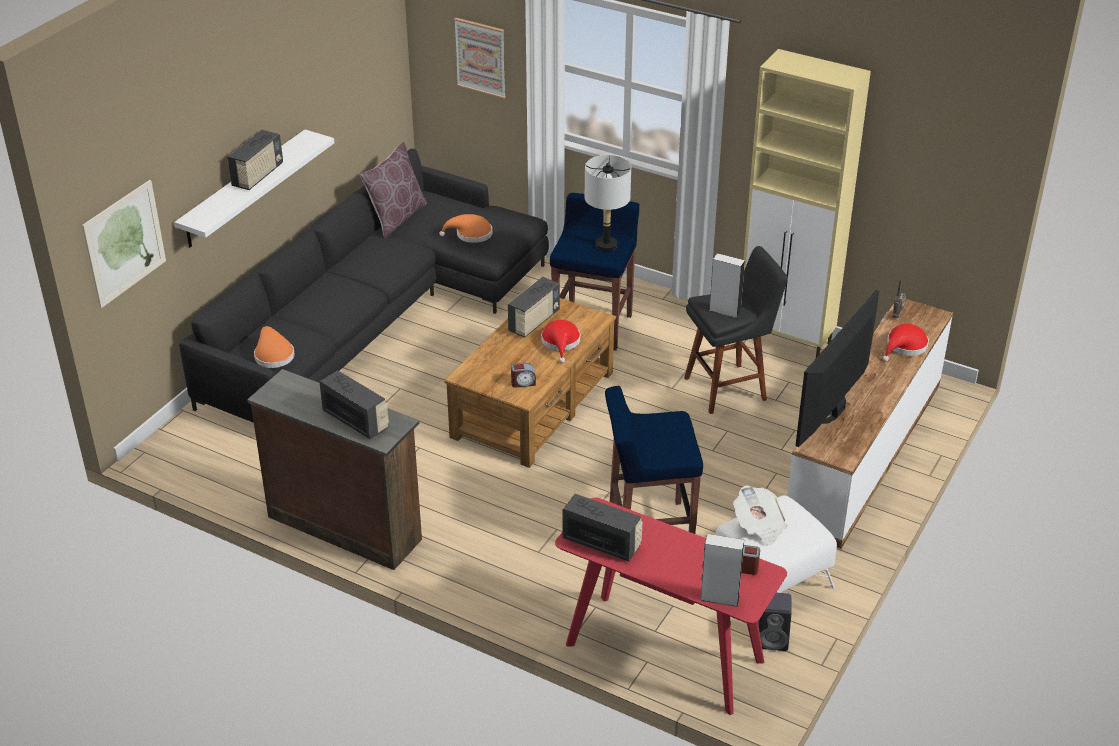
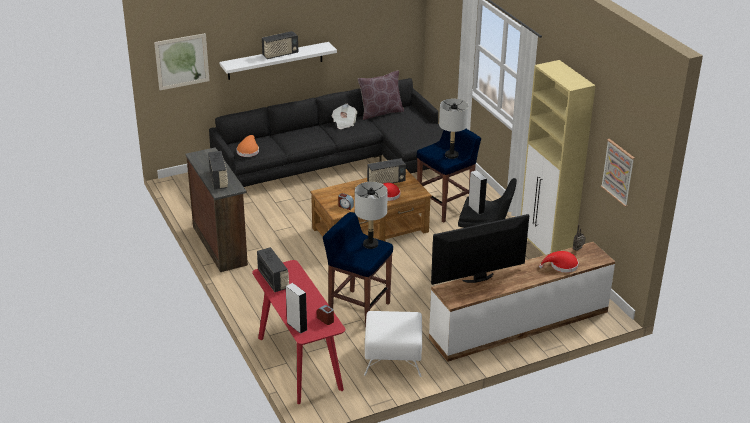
camera: 35 degrees right, 5 degrees down
(471, 234) = (406, 132): orange hat -> none
(481, 57) = (450, 32): picture -> picture (618, 172)
(661, 425) = (370, 244): none -> grey table lamp
(759, 526) = (385, 318): newspaper -> newspaper (344, 123)
(773, 639) = (359, 383): black speaker -> none

